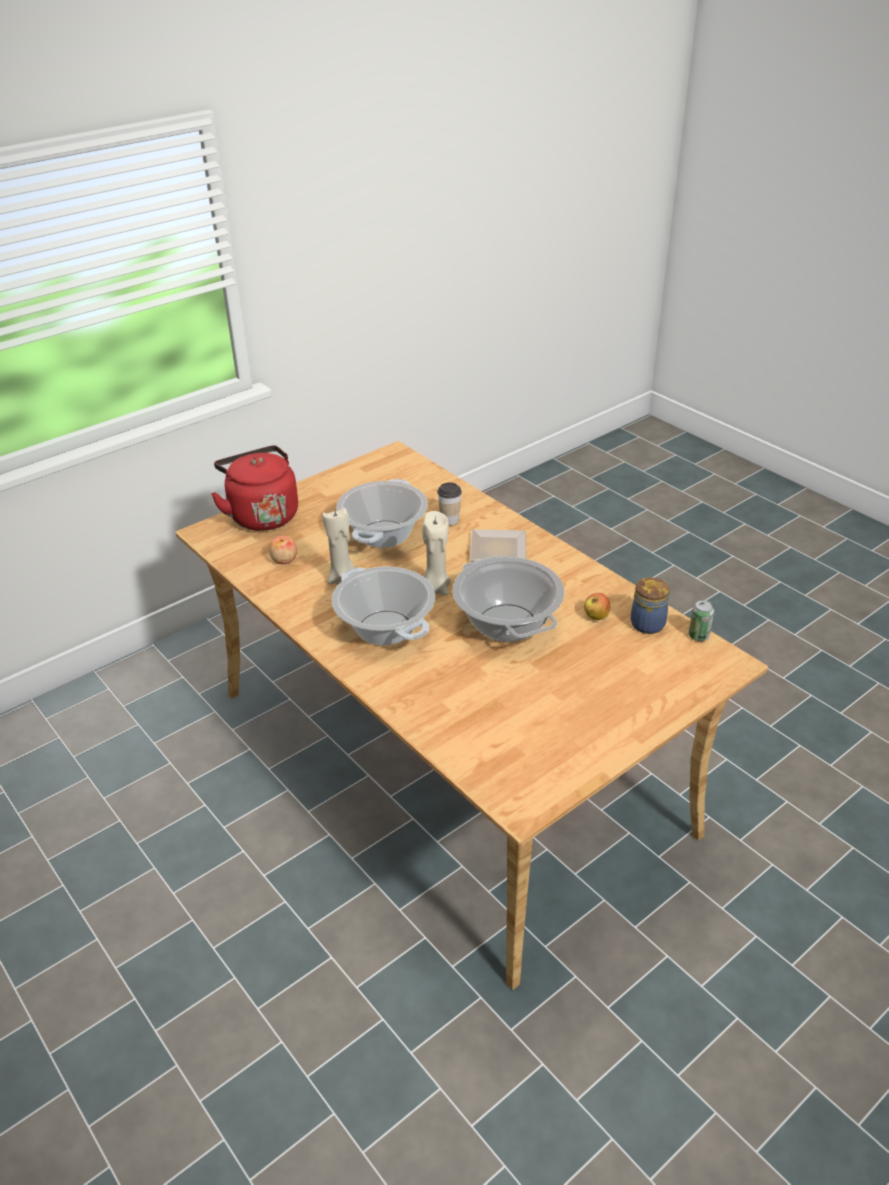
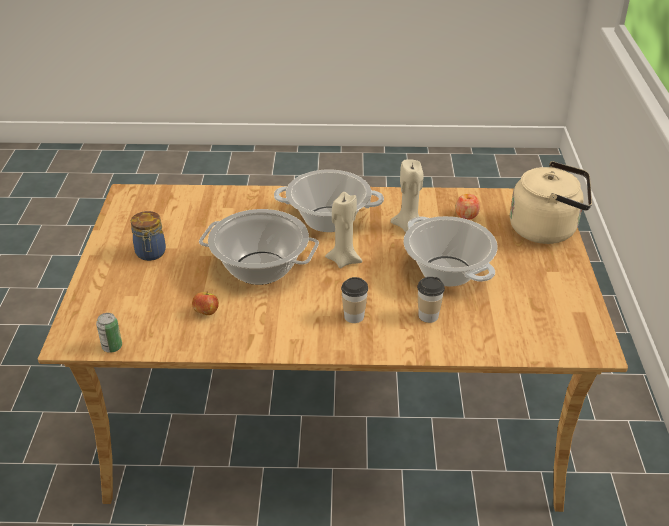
camera: 130 degrees right, 0 degrees up
(262, 515) = (547, 229): red kettle -> beige kettle
(496, 548) = (354, 316): plate -> cup
(648, 623) = (161, 332): jar -> jar (150, 253)

